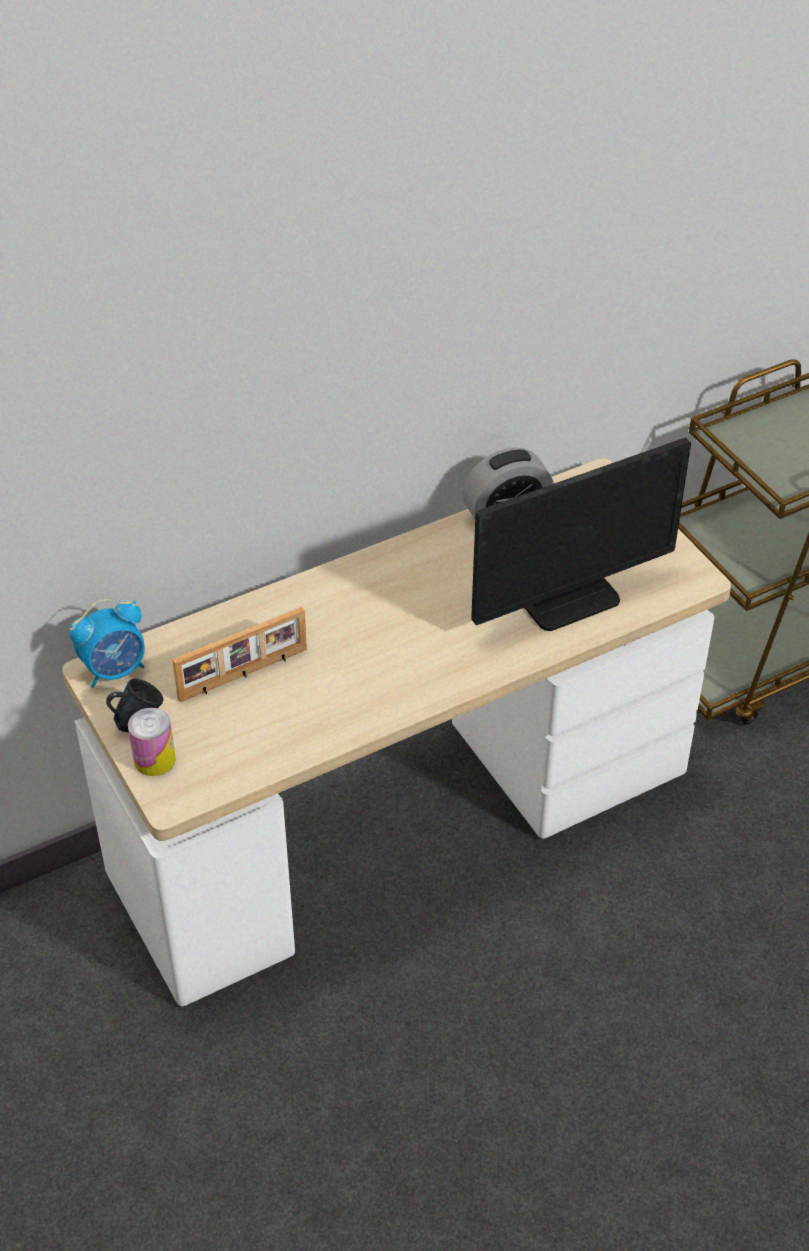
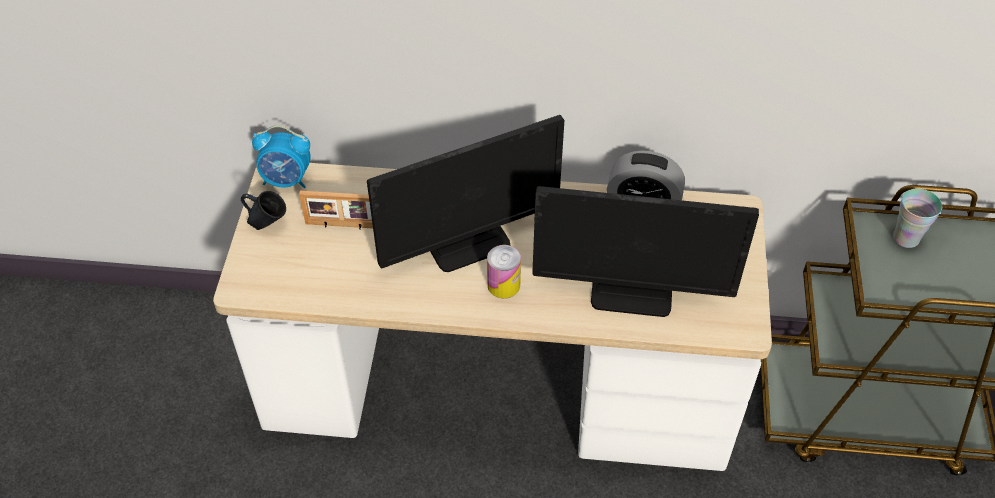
camera: 35 degrees right, 5 degrees up
(154, 759) = (255, 255): can -> can (503, 285)
(371, 634) = (468, 243): none -> monitor
(763, 432) = (906, 238): none -> cup

